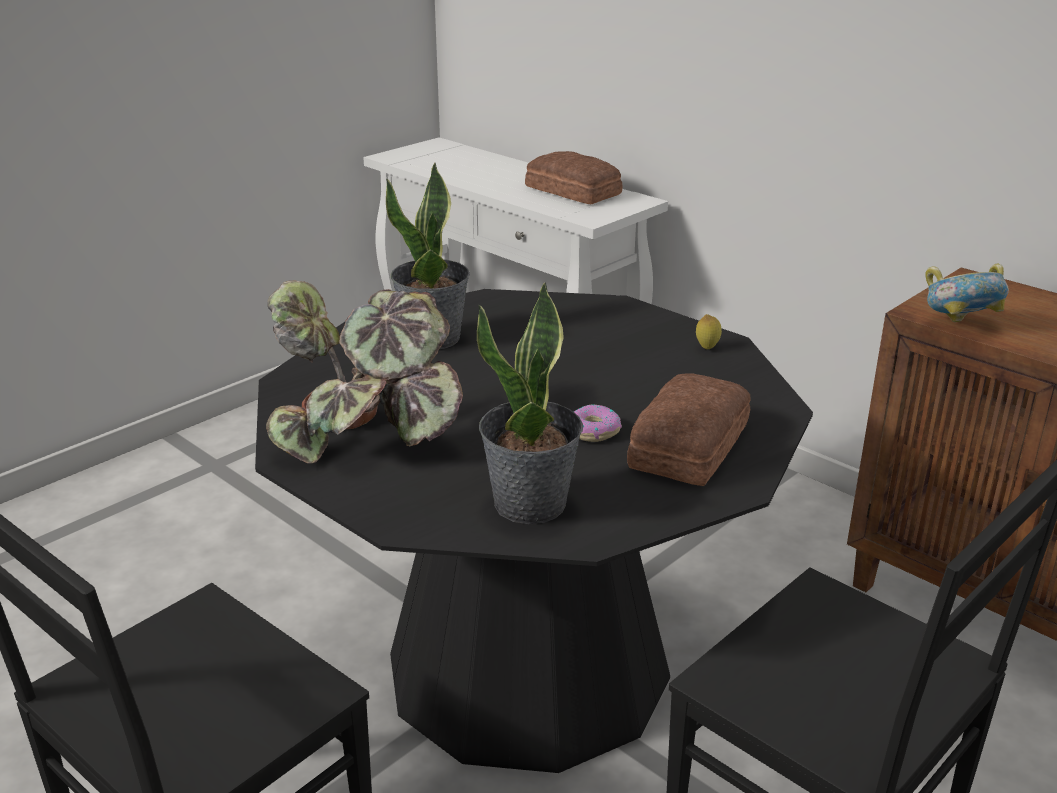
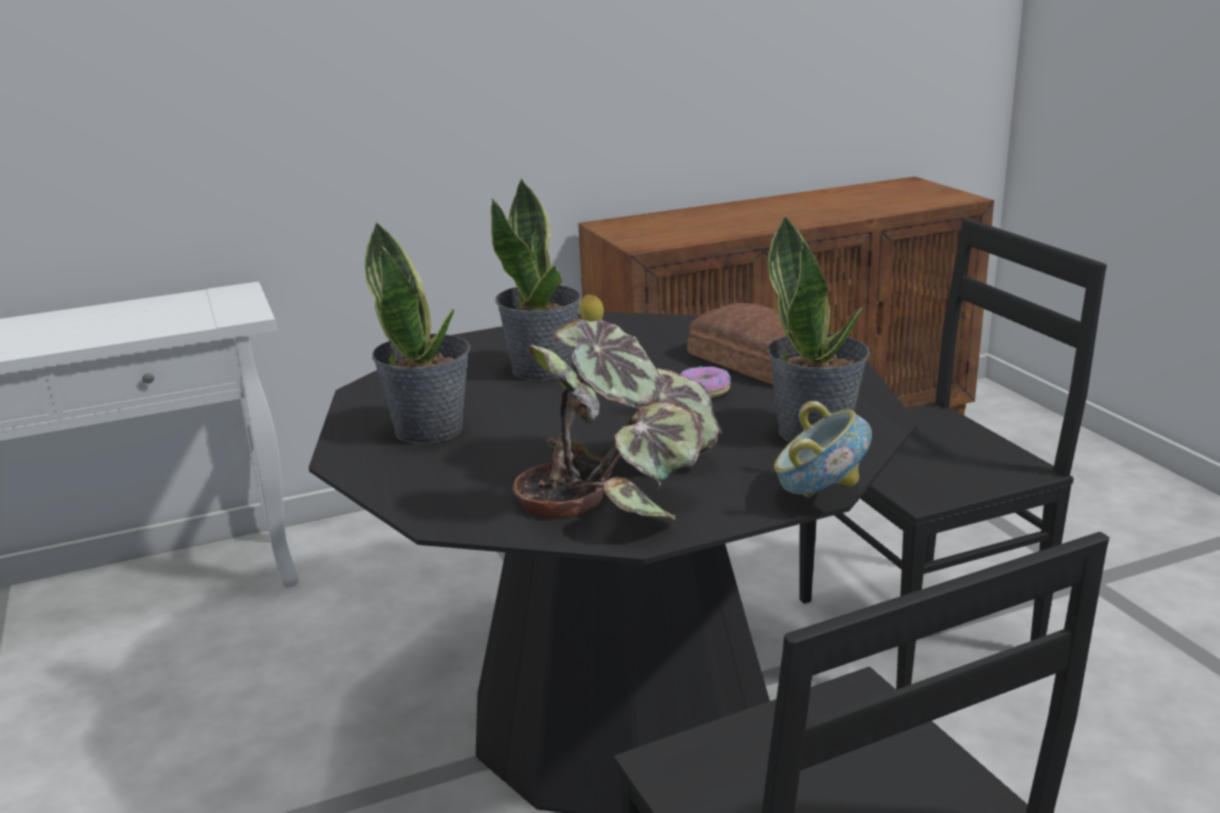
camera: 65 degrees left, 5 degrees down
(572, 191) = (153, 310): bread -> none
(584, 350) = (543, 369): none -> potted plant
(960, 325) = (676, 241): bowl -> bowl (819, 496)

